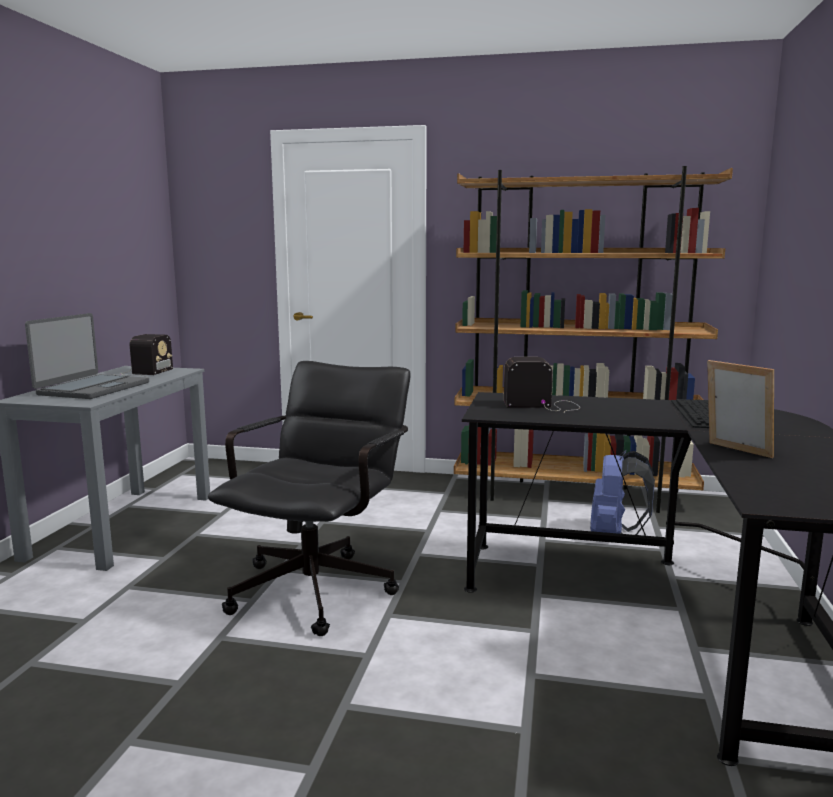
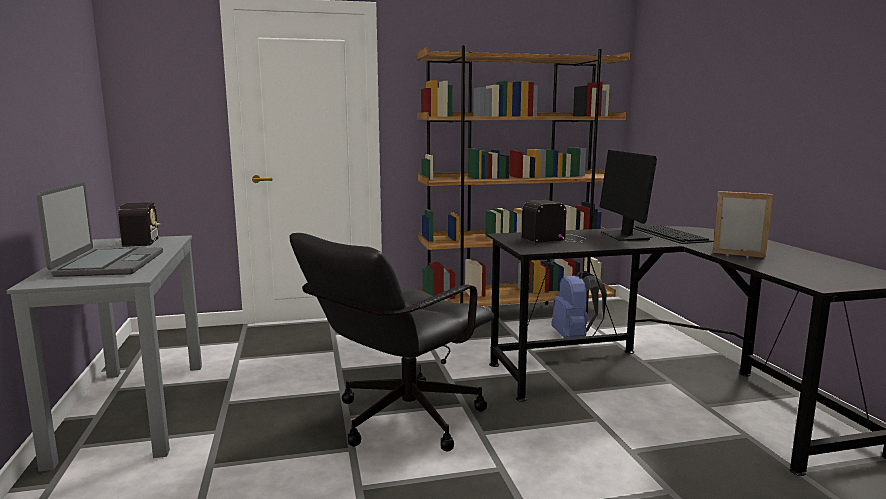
camera: 25 degrees left, 0 degrees up
(320, 585) = (398, 422): black office chair -> black office chair turned 135 degrees counterclockwise
(638, 411) = (625, 236): none -> monitor

